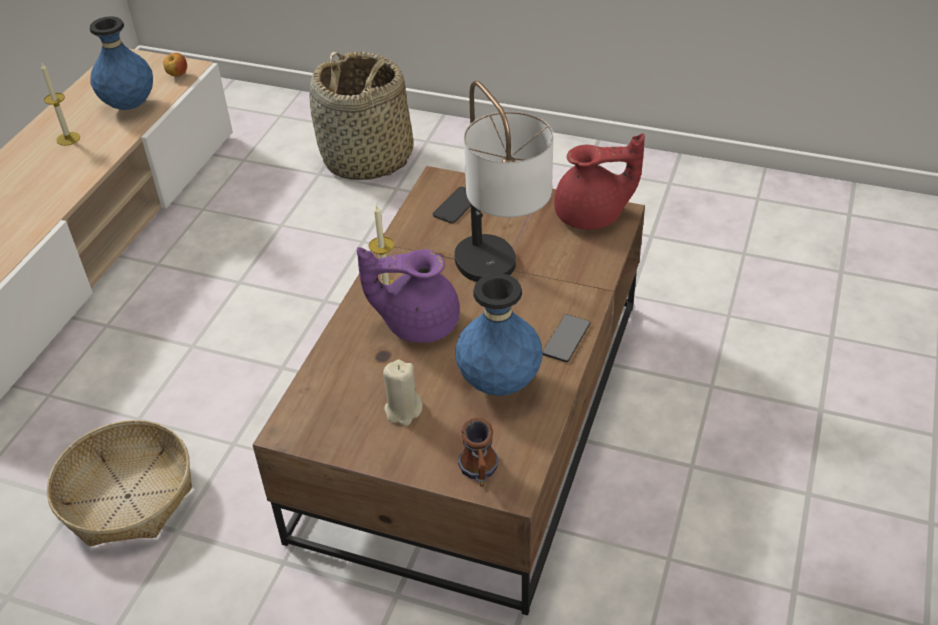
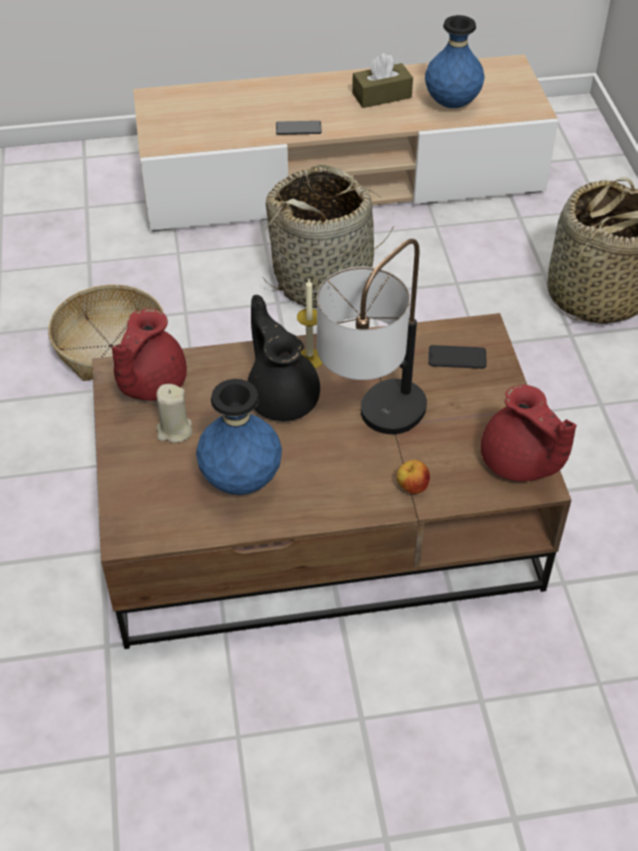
camera: 60 degrees right, 5 degrees up
(68, 139) = (381, 95): candle -> brown tissue box
(177, 75) = (517, 107): apple -> apple (412, 487)
(193, 303) = (323, 278): none -> basket
(327, 410) = (149, 384): none -> red teapot
(418, 322) = (282, 396): purple teapot -> black teapot
(479, 473) = (131, 508): mug -> none
(566, 339) = (326, 507): phone -> phone (298, 129)

